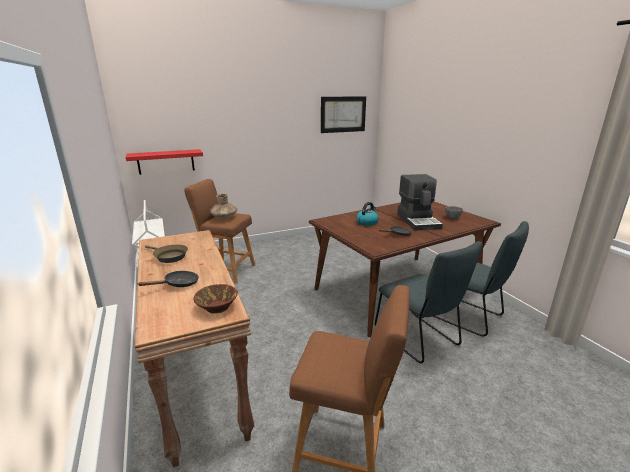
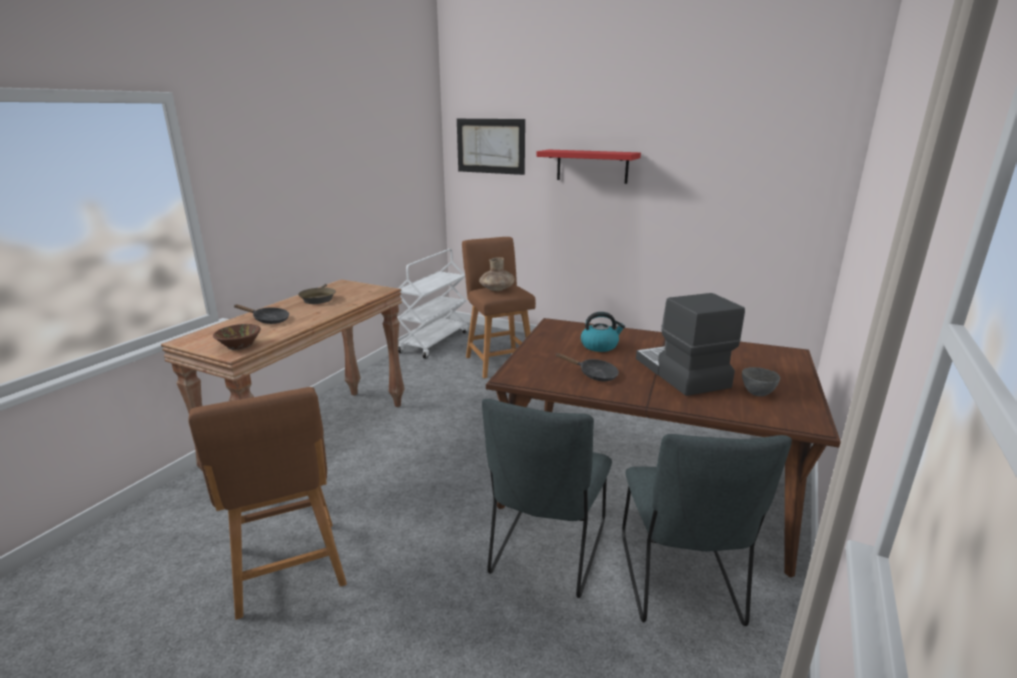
camera: 50 degrees right, 0 degrees up
(166, 161) = (490, 208): red shelf -> red shelf (592, 166)
(343, 114) = (770, 165): picture -> picture (490, 146)
(418, 221) = (680, 373): coffee machine -> coffee machine turned 120 degrees clockwise

